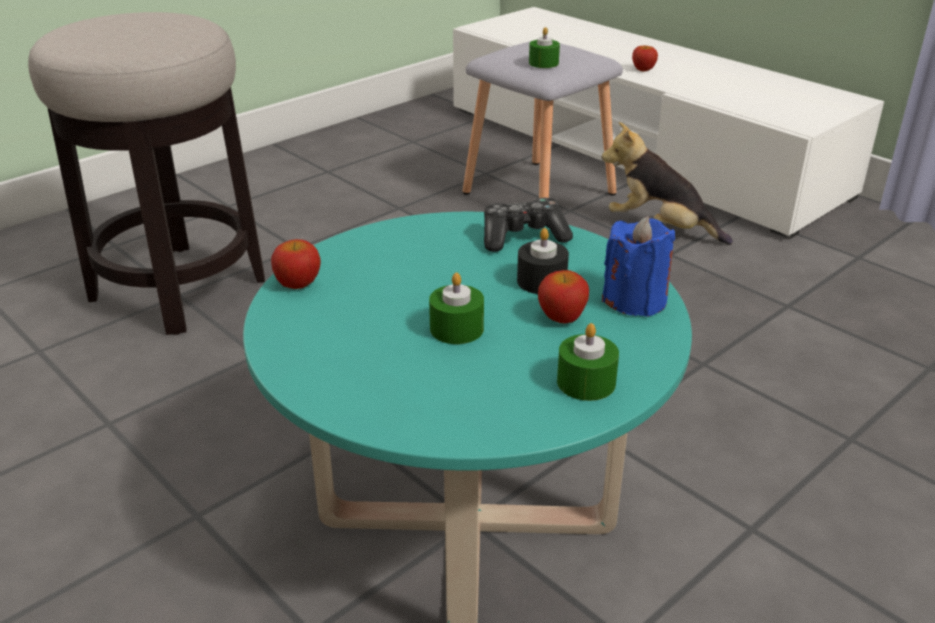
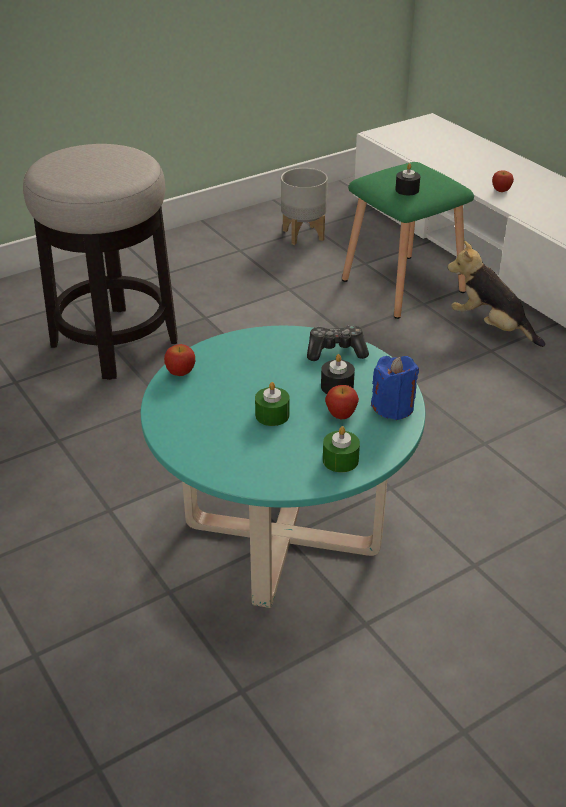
camera: 10 degrees right, 5 degrees up
(402, 150) = (302, 235): none -> grey planter
(538, 194) = (402, 286): grey stool -> green stool
(543, 63) = (407, 190): green candle -> black candle

